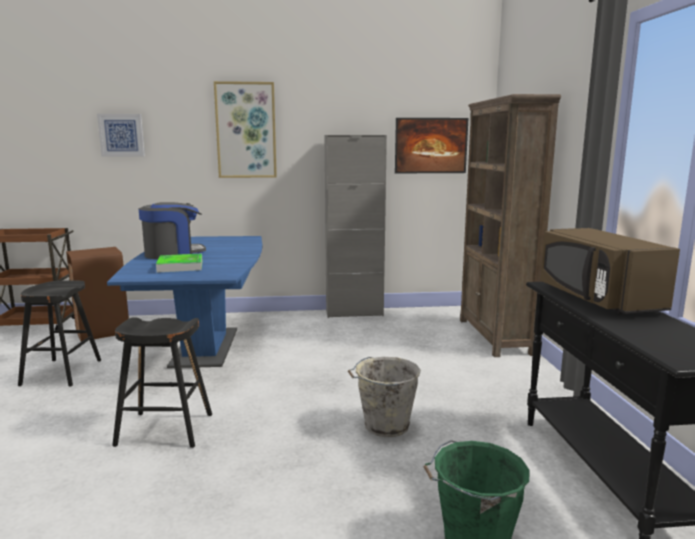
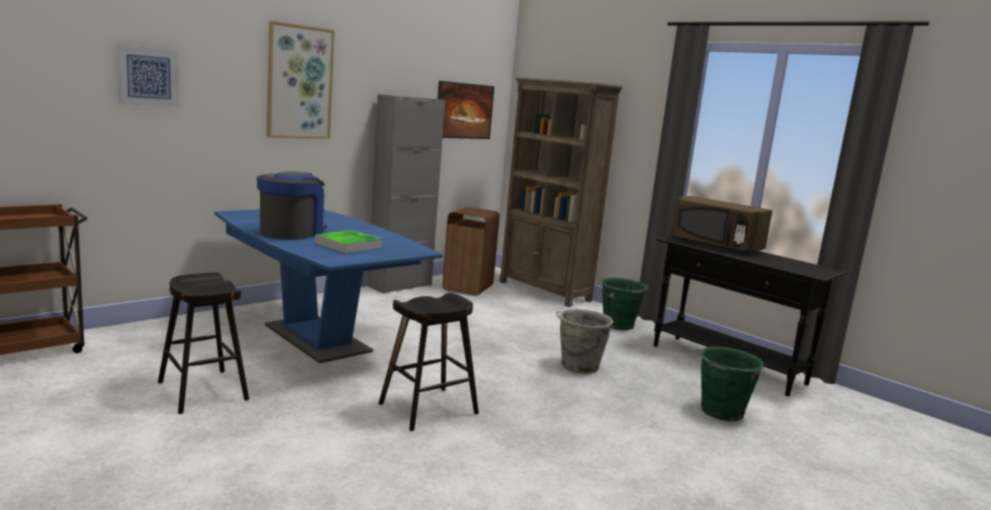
camera: 40 degrees left, 0 degrees up
(102, 332) = (149, 344): brown trash can -> brown trash can (467, 288)
(523, 389) = (618, 325): none -> green bucket

